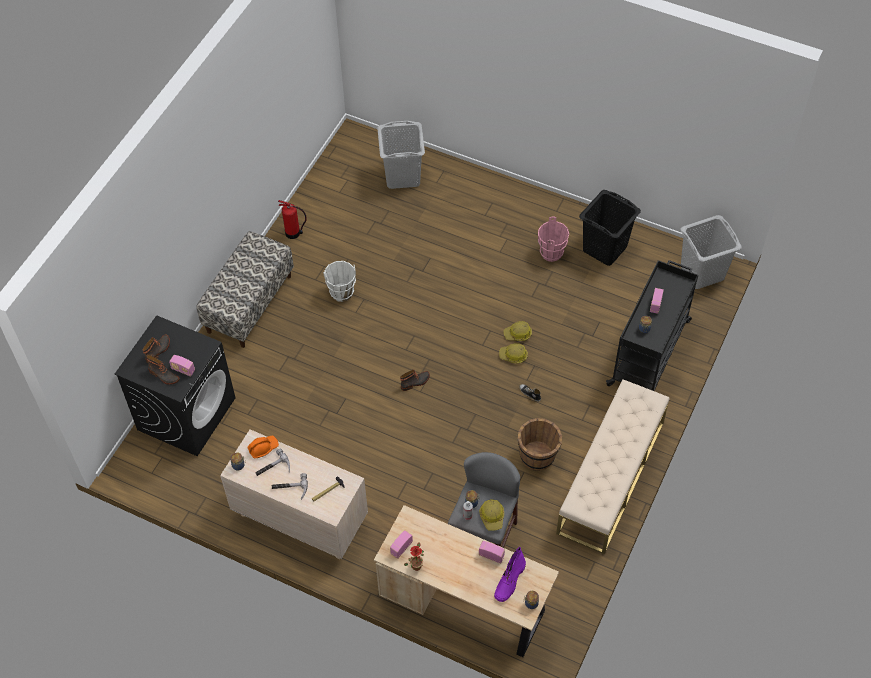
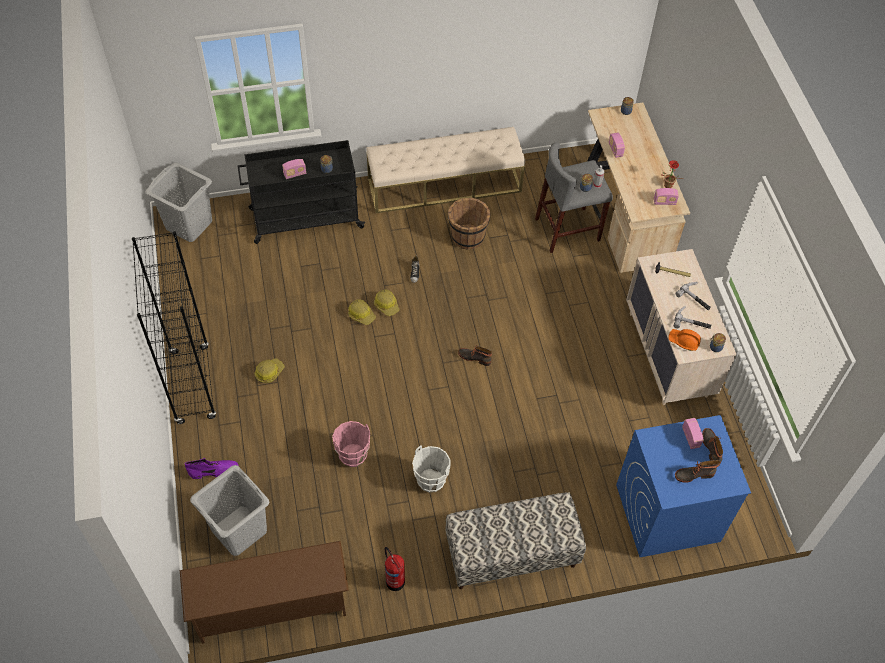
camera: 130 degrees left, 0 degrees up
(186, 413) = (667, 513): black washing machine -> blue washing machine
(337, 166) = (271, 606): none -> brown shoe rack
(492, 516) = (583, 170): hard hat -> hard hat (269, 372)
(509, 581) = (623, 130): purple boot -> purple boot (214, 471)
(538, 204) = (193, 385): none -> black bookcase
(551, 253) = (248, 341): pink bucket -> pink bucket (352, 455)
(605, 248) = (211, 304): black laundry basket -> none

